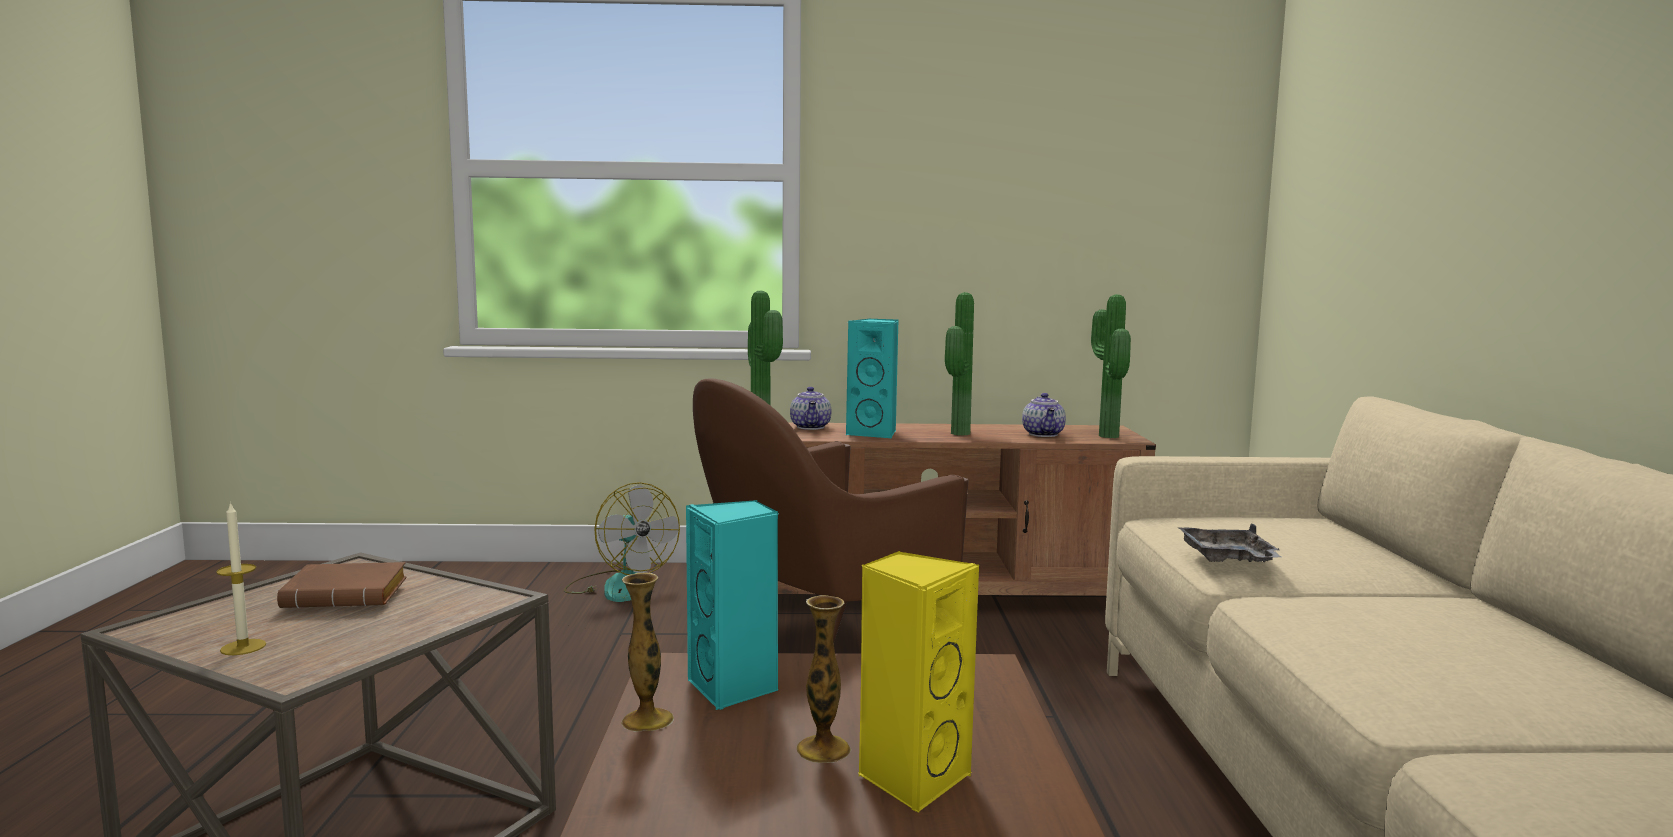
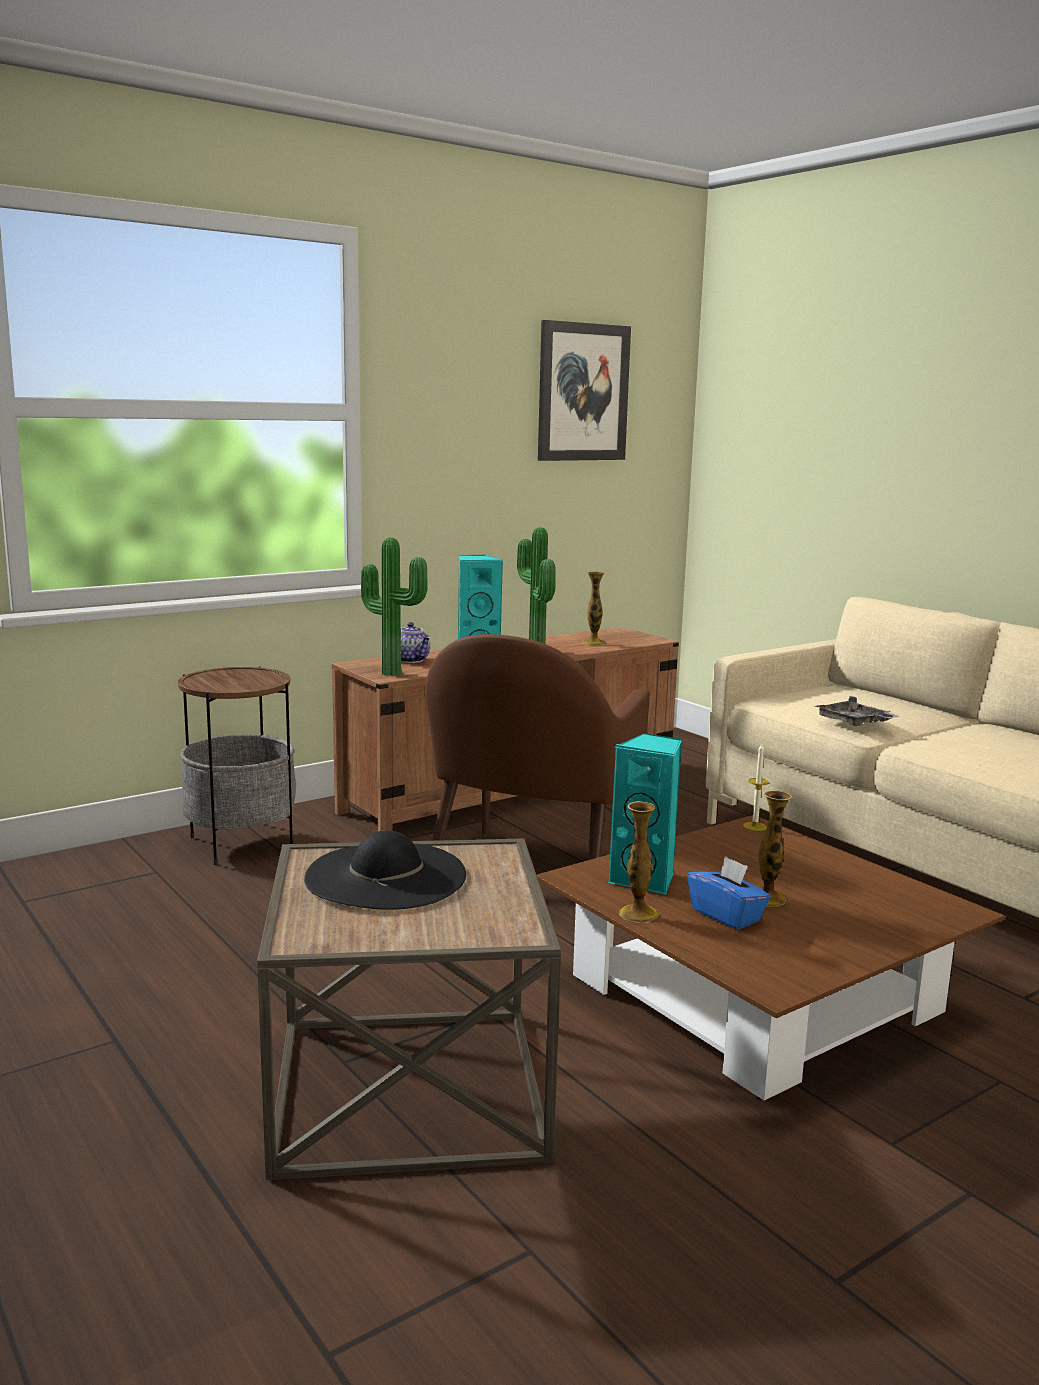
camera: 35 degrees left, 5 degrees up
(243, 647) = (419, 930): candle -> candle (755, 826)
(349, 595) = (386, 876): brown book -> black hat
(620, 585) = (241, 843): fan -> side table
(734, 753) = (726, 915): none -> blue tissue box
(911, 778) = (836, 899): yellow speaker -> none
(1044, 434) = (594, 643): teapot -> vase
(1091, 150) = (583, 392): none -> picture
(1105, 436) = (635, 639): potted plant -> none

